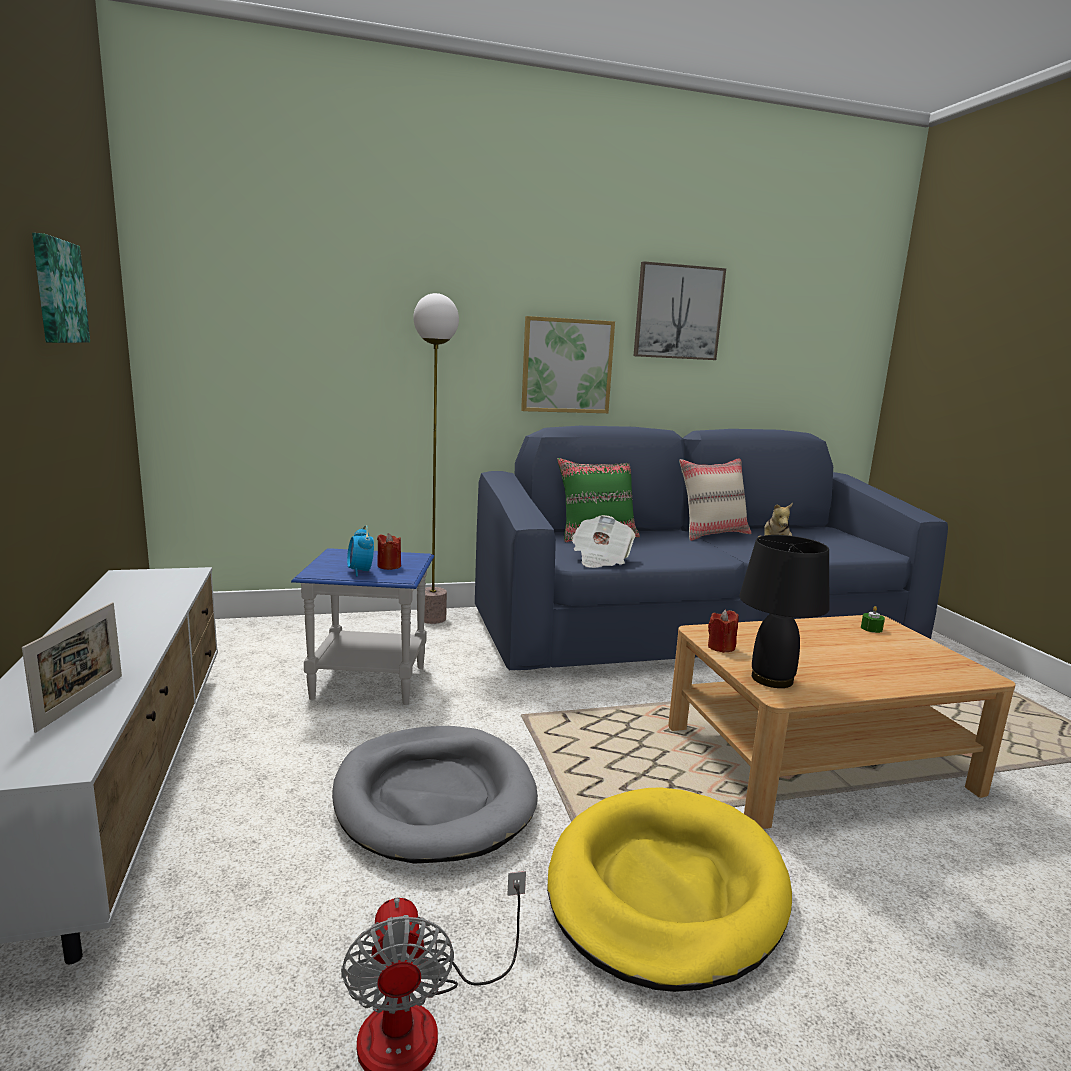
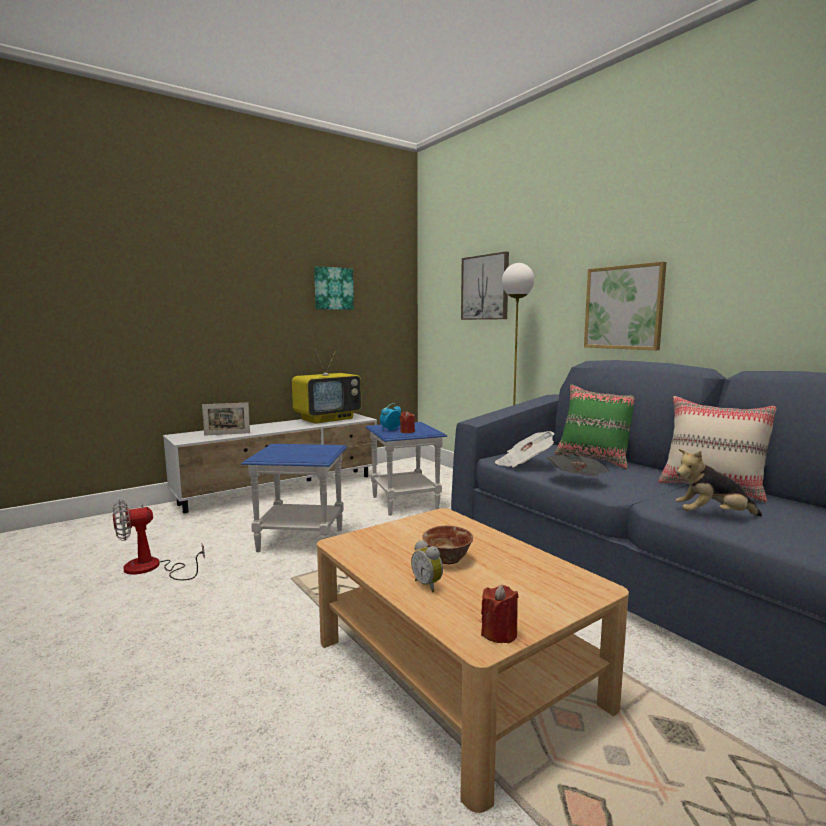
camera: 70 degrees right, 5 degrees down
(124, 595) = (327, 419): none -> television
(434, 797) = (302, 540): grey dog bed -> blue side table
(665, 889) = (243, 612): yellow dog bed -> none
(672, 559) = (577, 482): none -> newspaper
(678, 312) = (742, 240): picture -> picture (485, 287)
(721, 647) = (415, 522): red candle -> red candle (499, 633)
(772, 678) = (368, 540): black table lamp -> none
(828, 654) = (448, 560): none -> bowl
(871, 628) = (560, 582): green candle -> none
(885, 673) = (428, 585): none -> alarm clock

